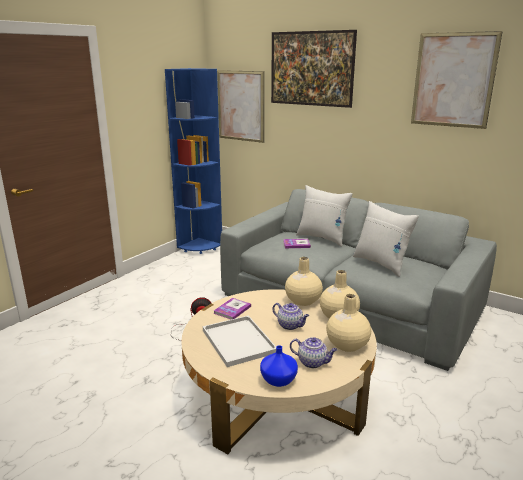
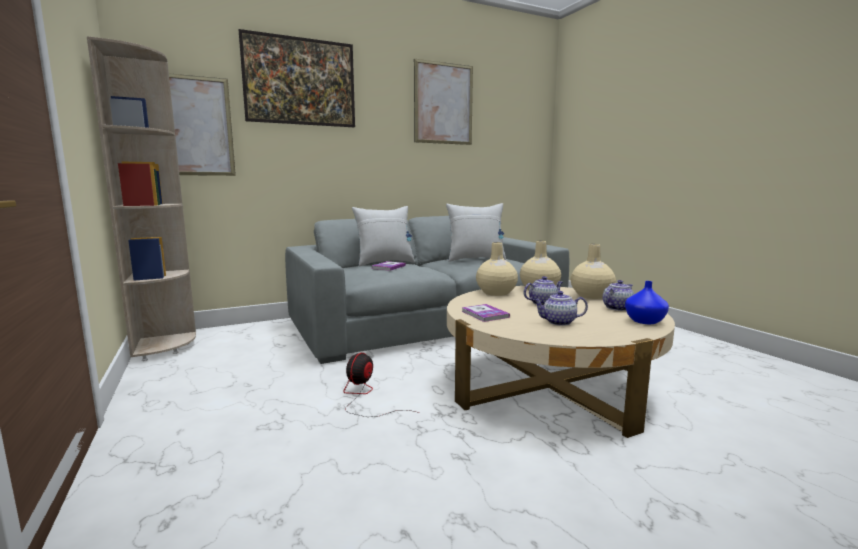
camera: 60 degrees left, 10 degrees down
(200, 250) = (164, 351): blue bookcase -> beige bookcase
(237, 340) = (558, 322): white tray -> teapot

